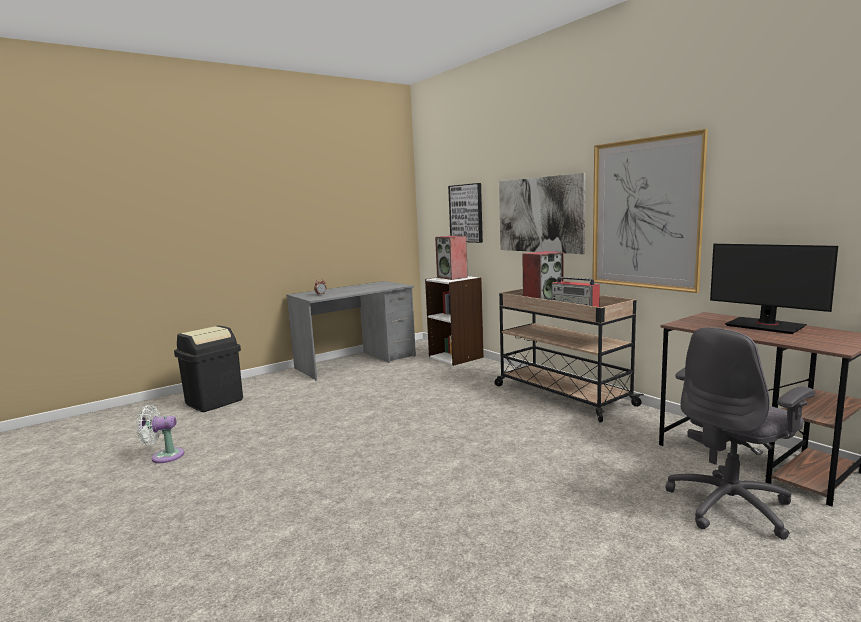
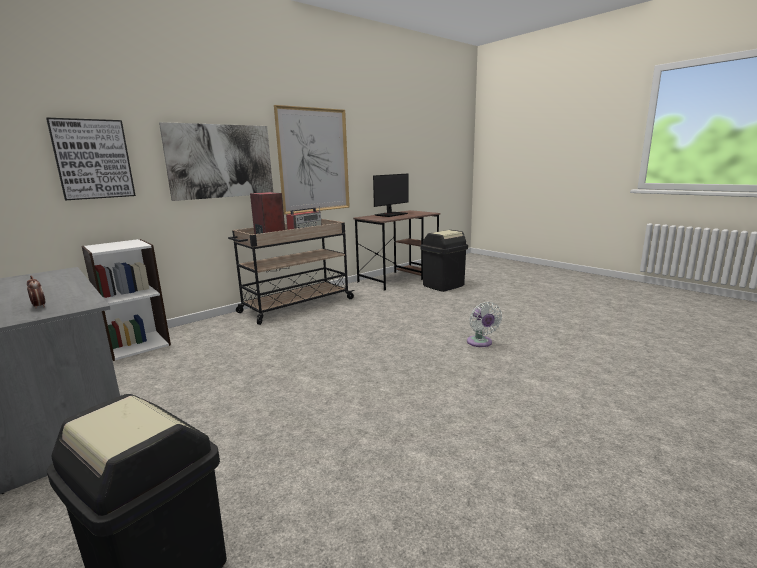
camera: 95 degrees left, 5 degrees up
(164, 456) = (430, 528): white fan -> white fan (480, 343)
(452, 277) = (112, 245): speaker -> none
(731, 506) = (443, 285): grey office chair -> black trash can

